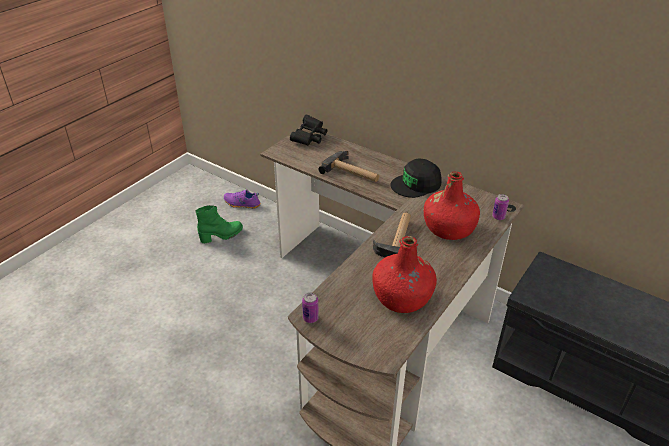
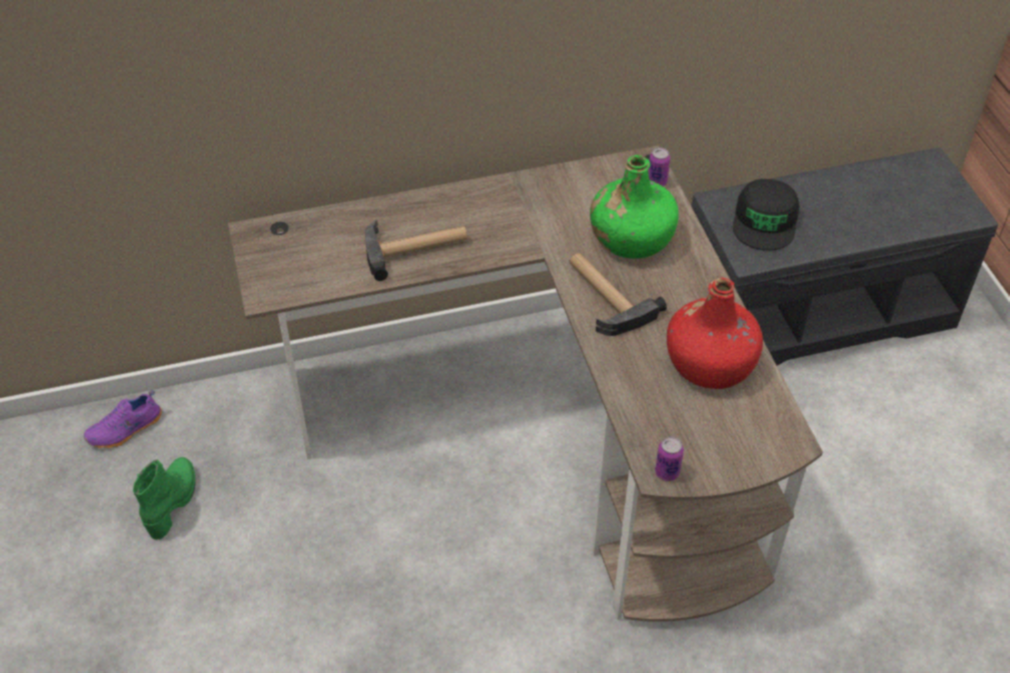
camera: 50 degrees left, 10 degrees up
(309, 138) = (275, 238): black binoculars -> none
(416, 184) = (514, 206): black cap -> black cap (765, 221)
(449, 228) = (631, 237): red bottle -> green bottle

